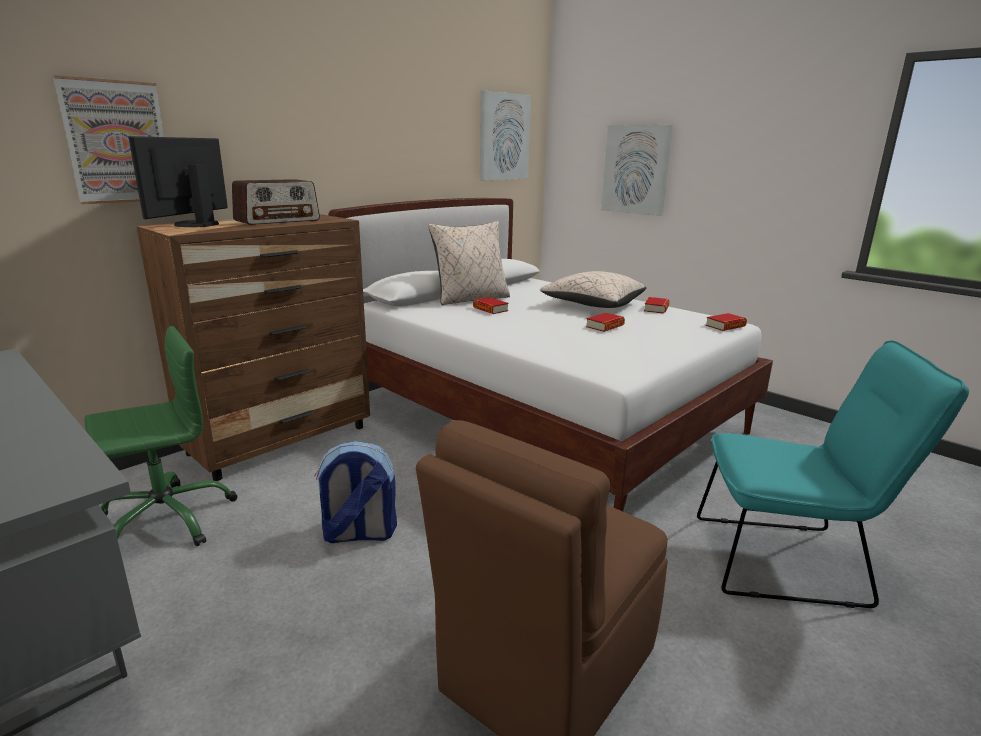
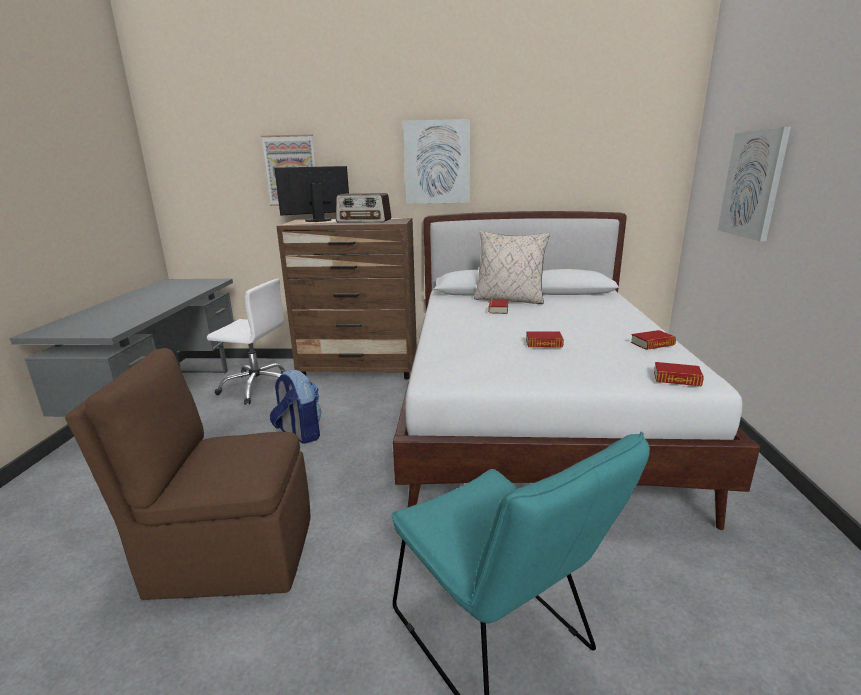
camera: 50 degrees right, 0 degrees up
(166, 519) = (258, 387): green office chair -> white office chair
(504, 137) = (626, 152): picture -> picture (437, 162)
(592, 305) = (596, 325): beige pillow -> none

